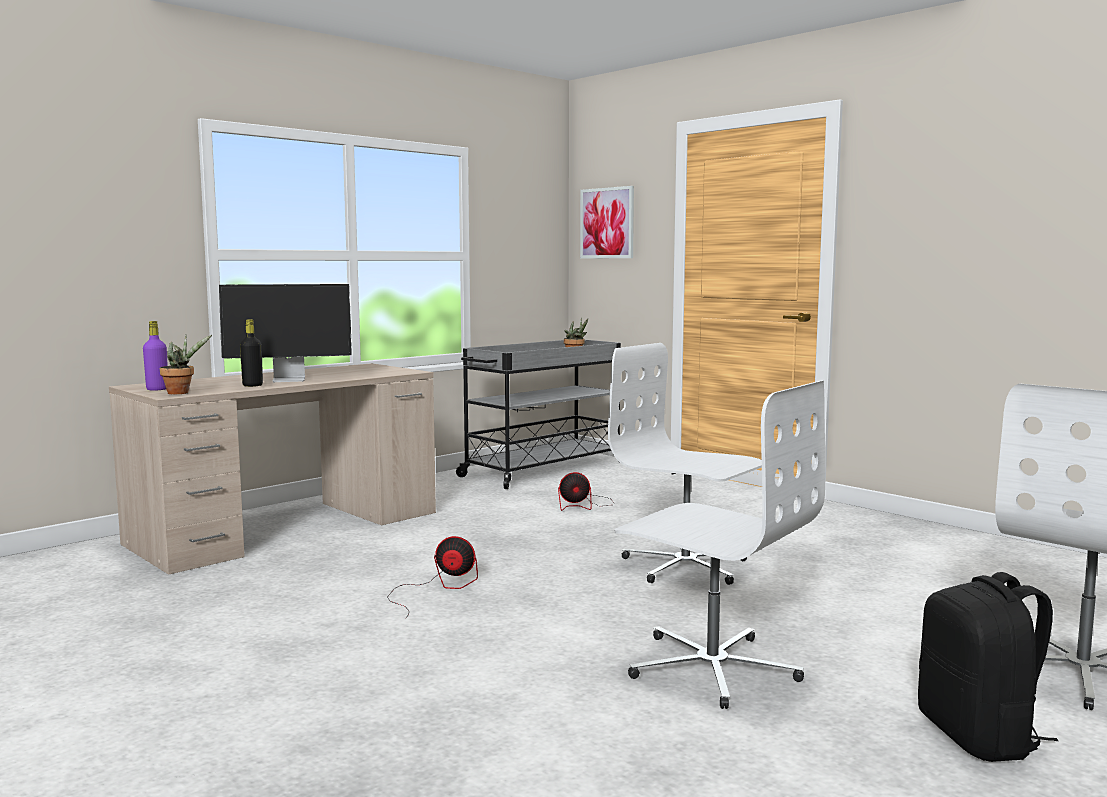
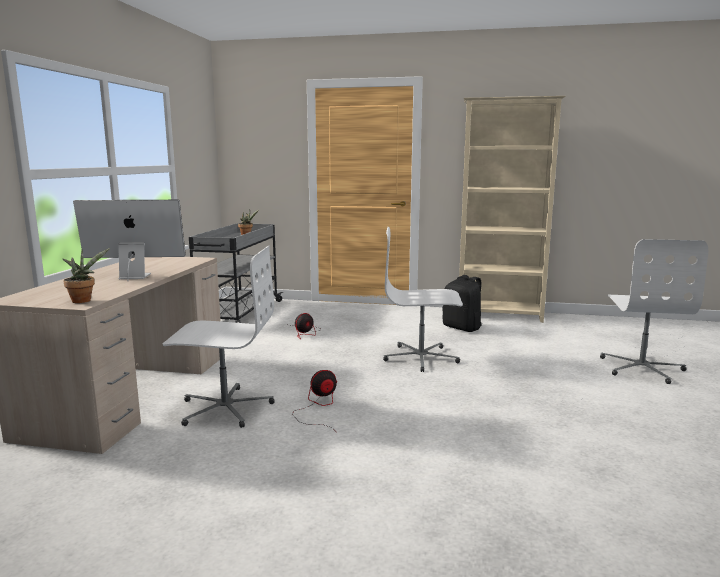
camera: 35 degrees left, 5 degrees up
(157, 389) = (47, 300): purple bottle -> none
(252, 385) = (122, 285): black bottle -> none
(290, 379) = (133, 276): monitor -> monitor turned 135 degrees counterclockwise
(607, 223) = (252, 144): picture -> none
(712, 667) = (526, 409): white office chair -> white office chair (225, 408)
(950, 537) = (500, 315): none -> beige bookcase
(980, 737) = (661, 408): black backpack -> black backpack (462, 328)

